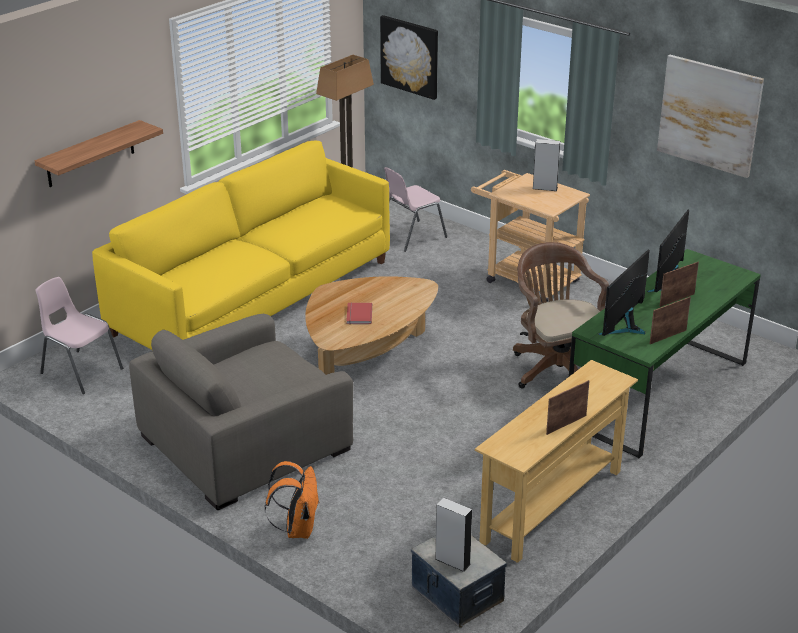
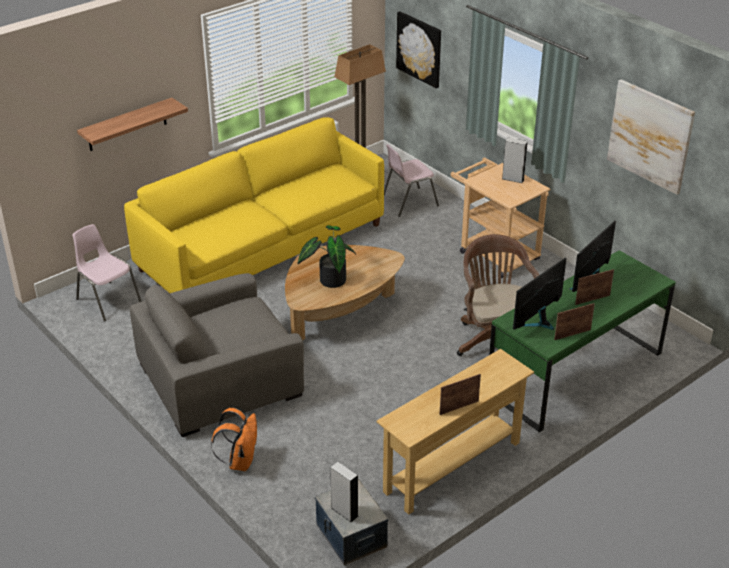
camera: 10 degrees right, 5 degrees up
(358, 315) = (329, 280): red book -> potted plant

